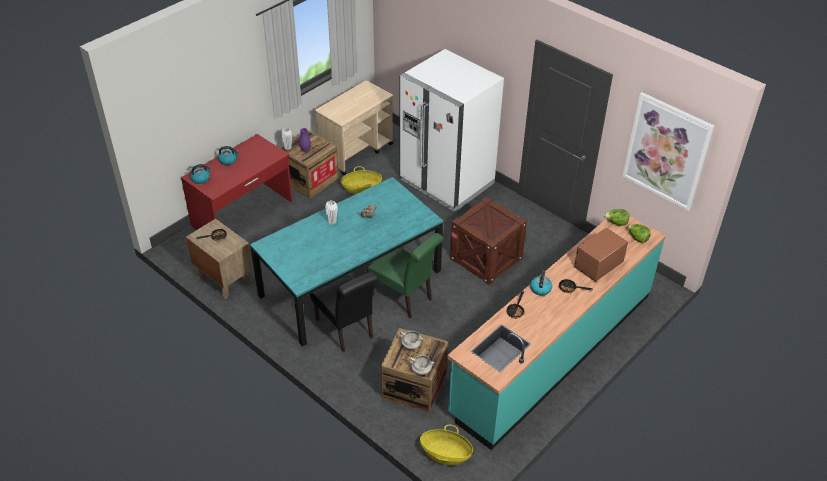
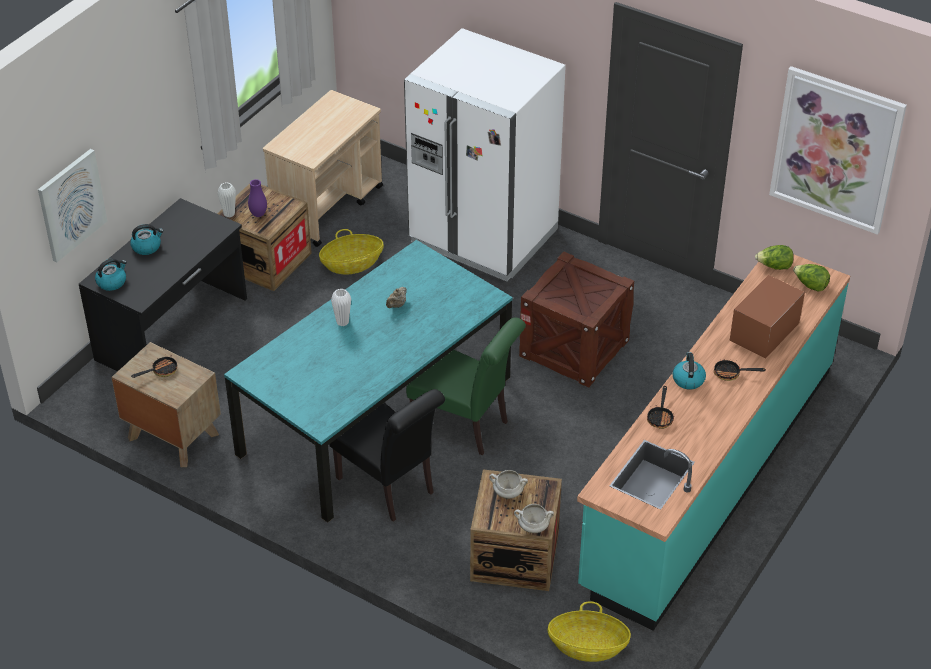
camera: 10 degrees left, 0 degrees up
(177, 127) = (71, 204): none -> picture
(243, 214) = (173, 329): red desk -> black desk

